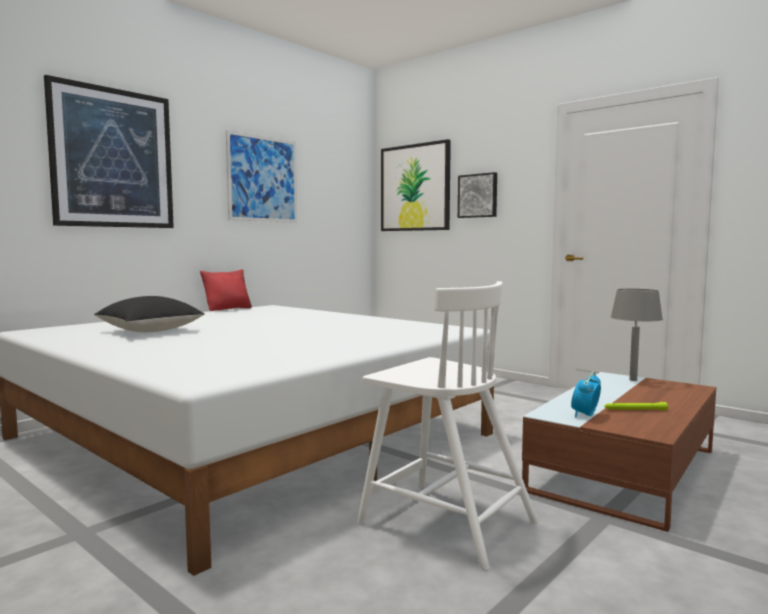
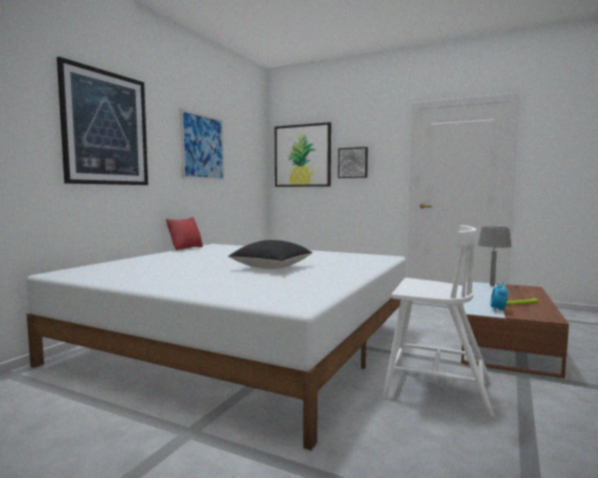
camera: 15 degrees left, 0 degrees up
(150, 331) = (165, 268): black pillow -> black pillow (271, 267)

